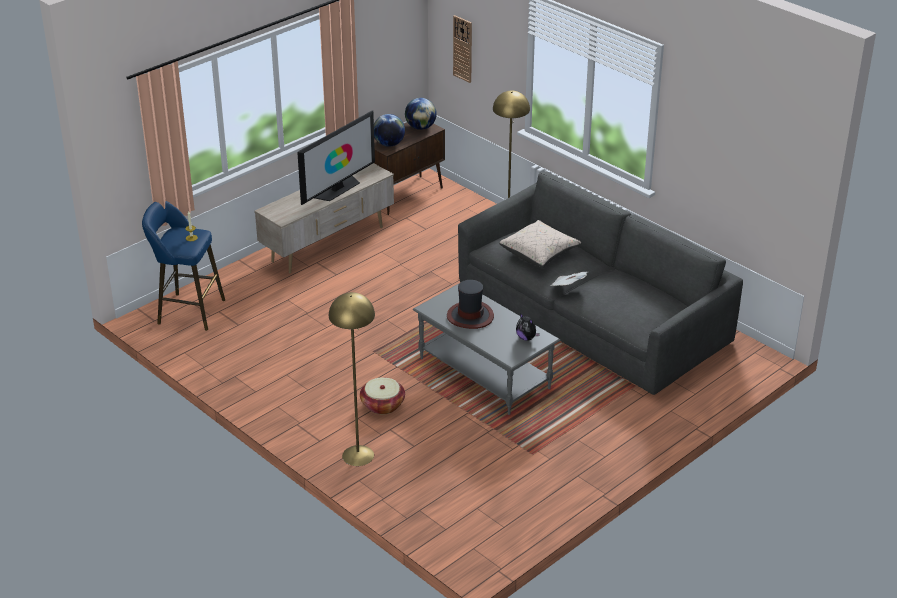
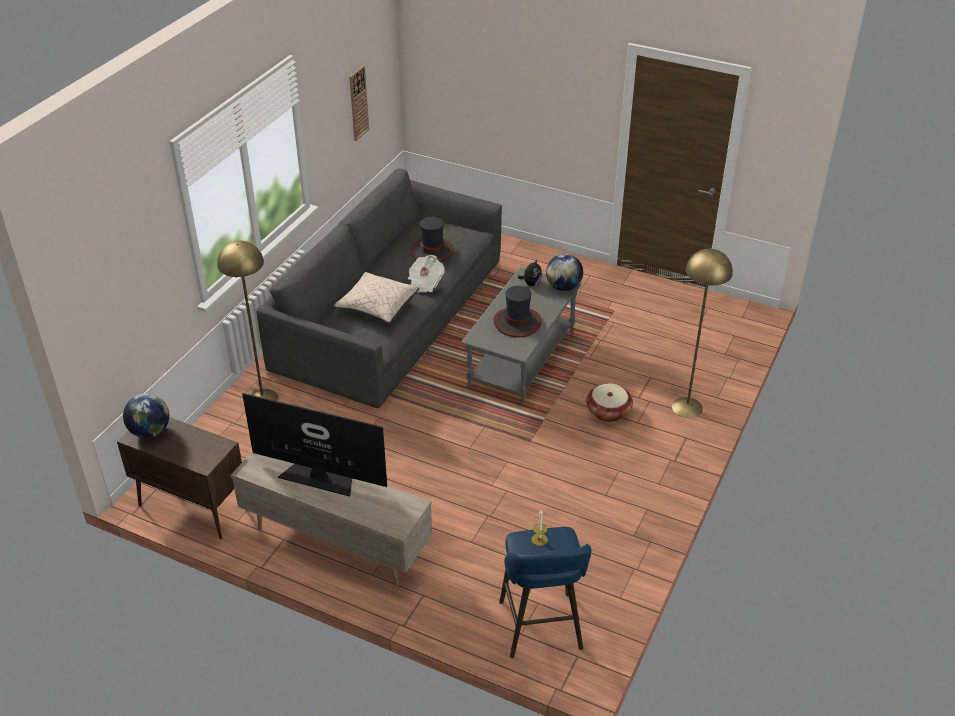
camera: 110 degrees left, 5 degrees up
(389, 144) = (205, 448): globe -> globe (563, 287)
(463, 49) = (116, 305): wall clock -> wall clock (358, 103)
(616, 297) = (432, 251): none -> hat

